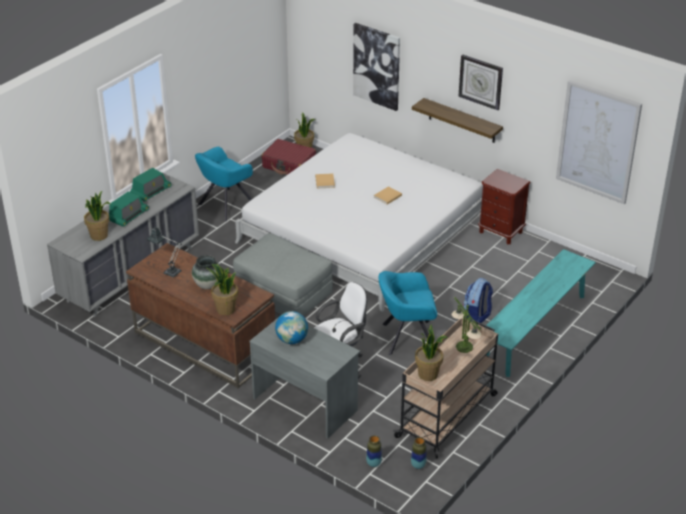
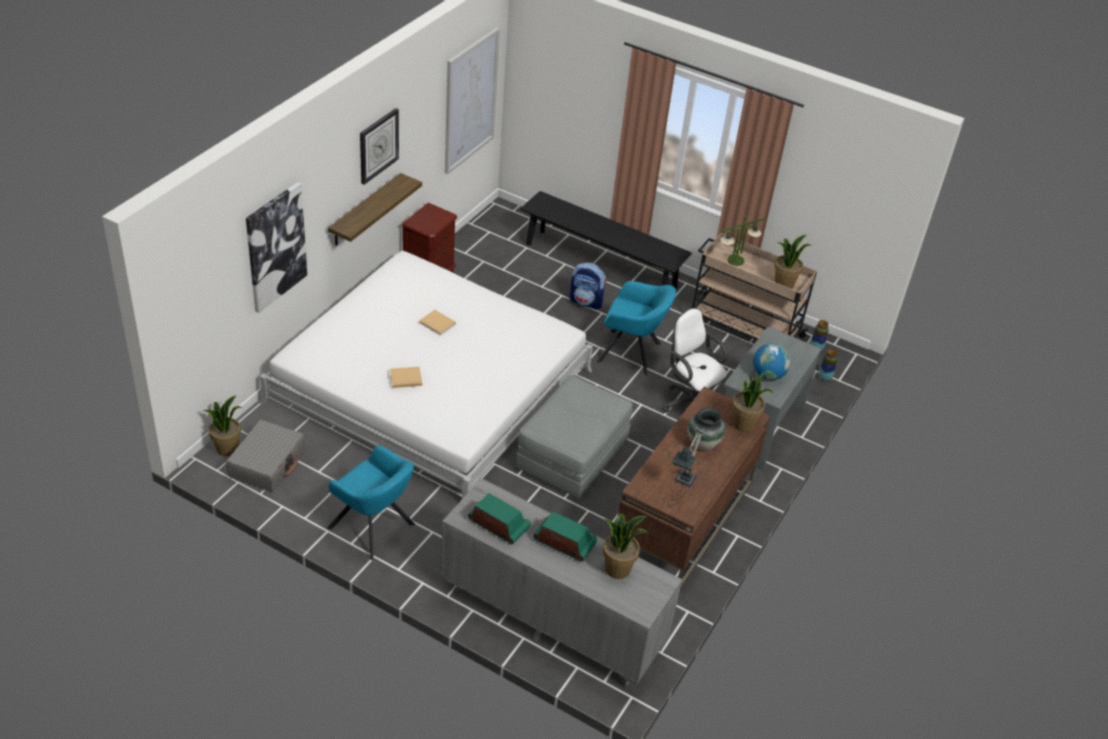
camera: 100 degrees left, 5 degrees up
(289, 165) = (267, 463): red suitcase -> grey suitcase
(406, 337) = (632, 353): turquoise armchair -> turquoise armchair turned 60 degrees counterclockwise
(534, 329) = (600, 265): turquoise bench -> black bench

